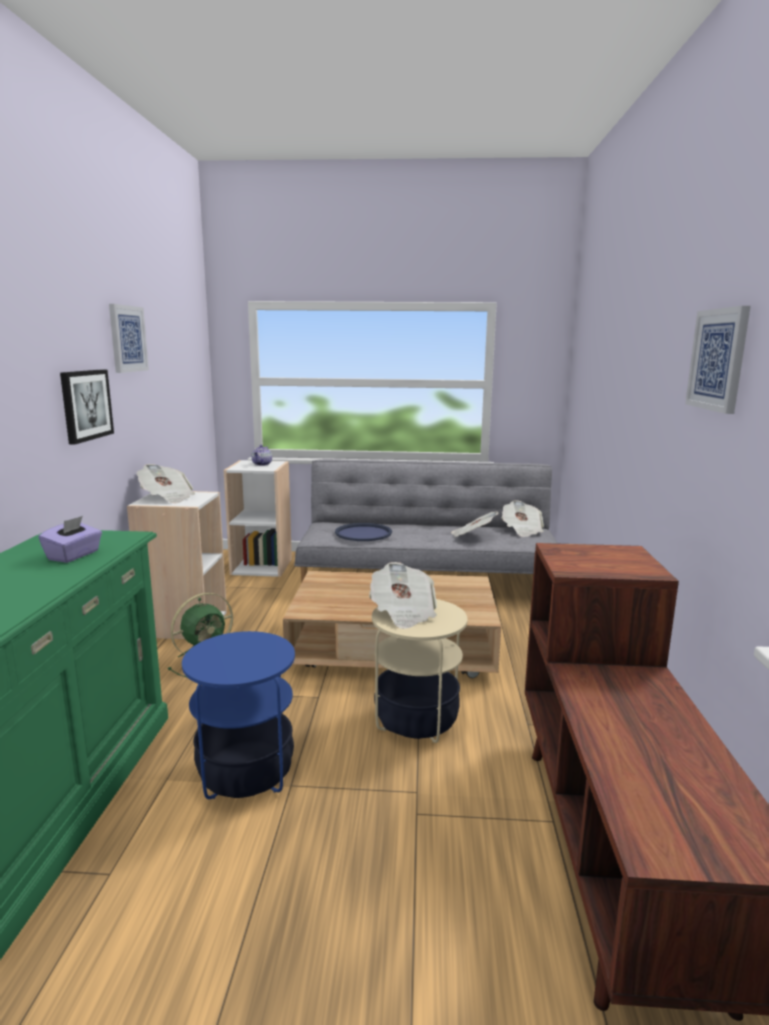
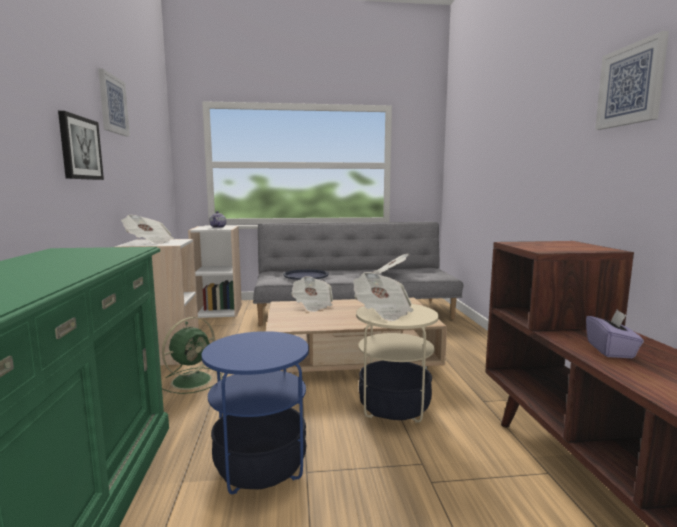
camera: 10 degrees left, 5 degrees down
(74, 555) = (86, 258): purple tissue box -> purple tissue box (610, 350)
(522, 530) = (423, 269): newspaper -> newspaper (312, 305)

